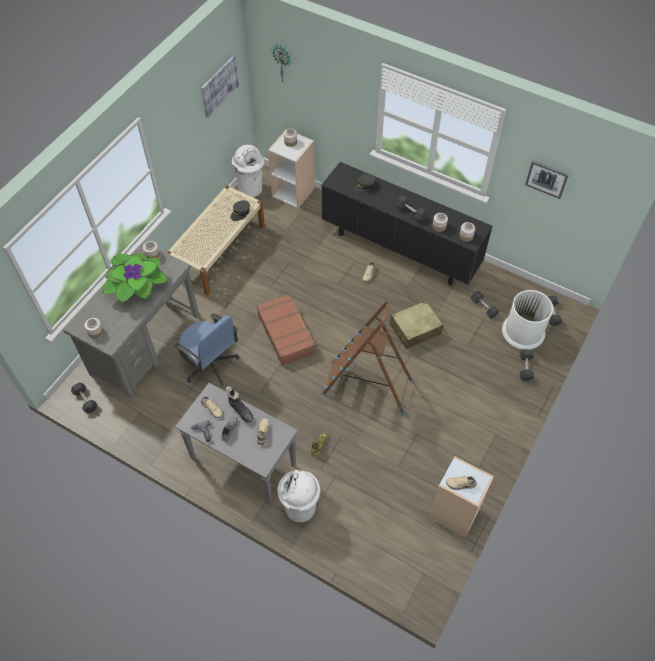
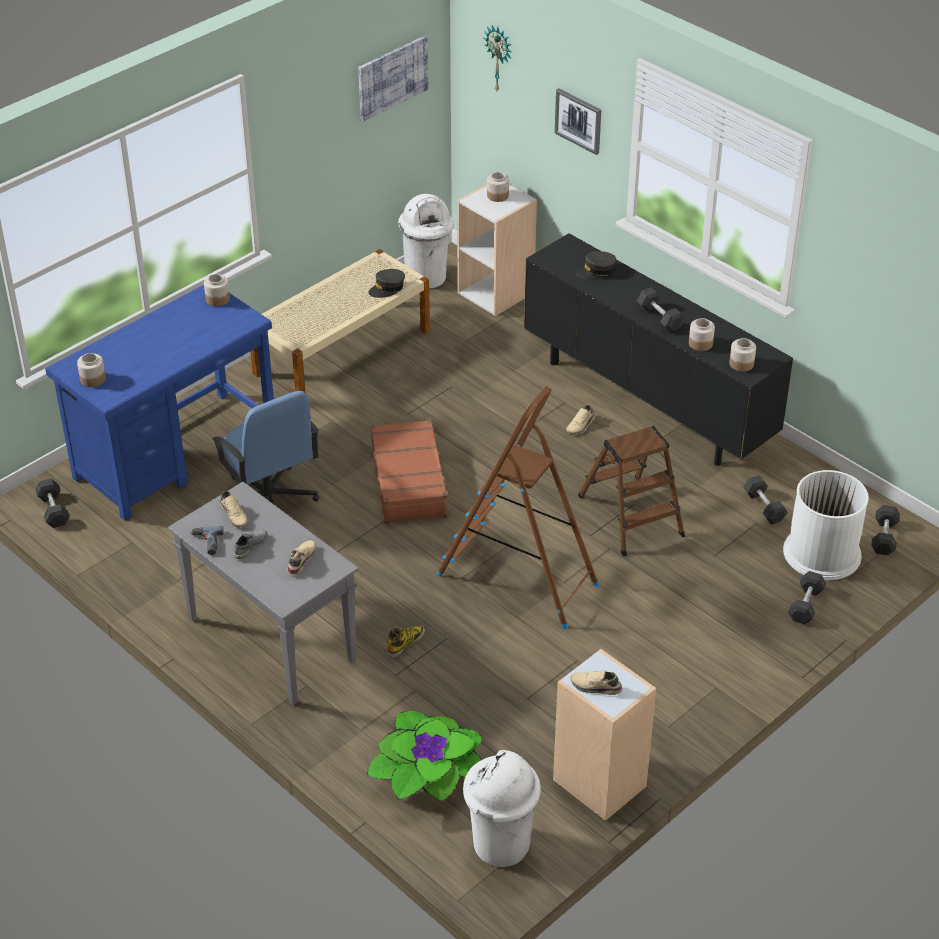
camera: 15 degrees right, 15 degrees down
(136, 286) = (177, 334): potted plant -> potted plant (428, 775)
(145, 343) = (175, 453): grey desk -> blue desk
(241, 410) = (278, 526): black boot -> none
(300, 509) = (340, 722): white trash can -> white trash can (500, 845)
(415, 329) = (630, 515): beige suitcase -> brown step ladder
(547, 178) = (876, 270): picture -> picture (579, 120)

